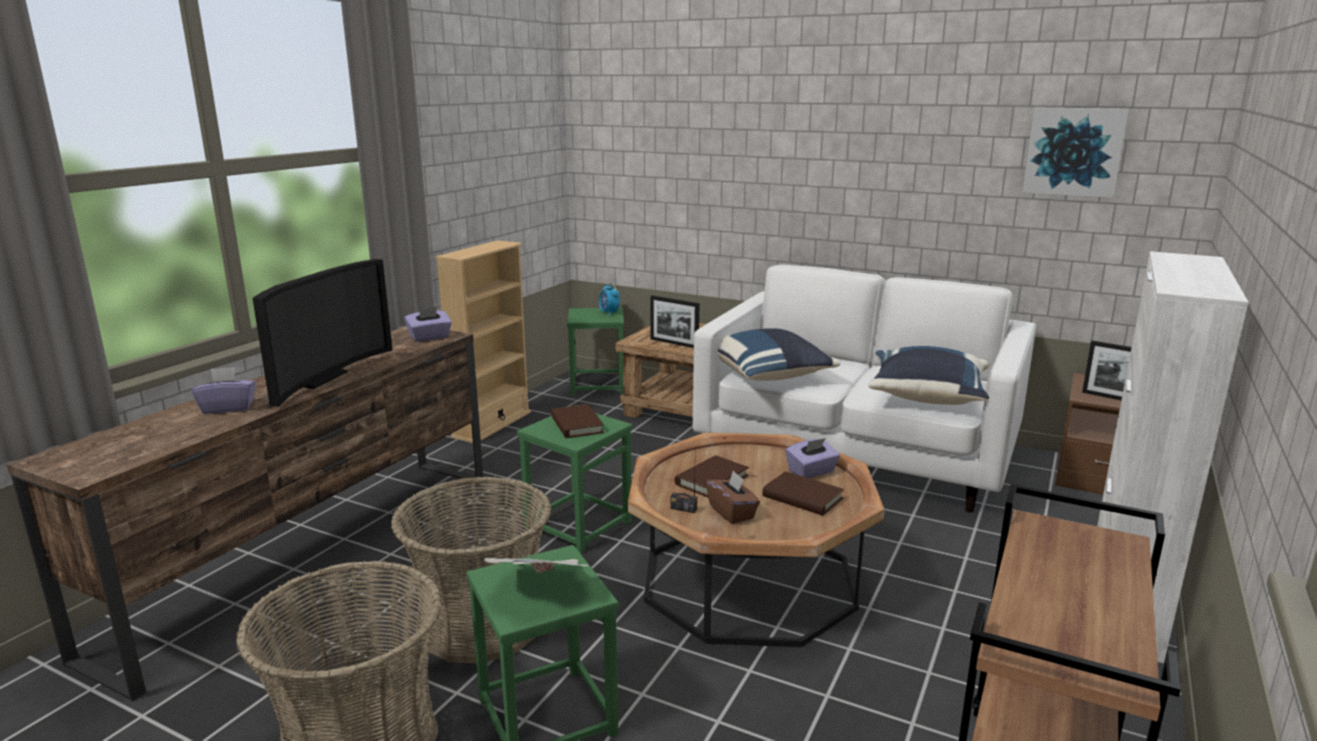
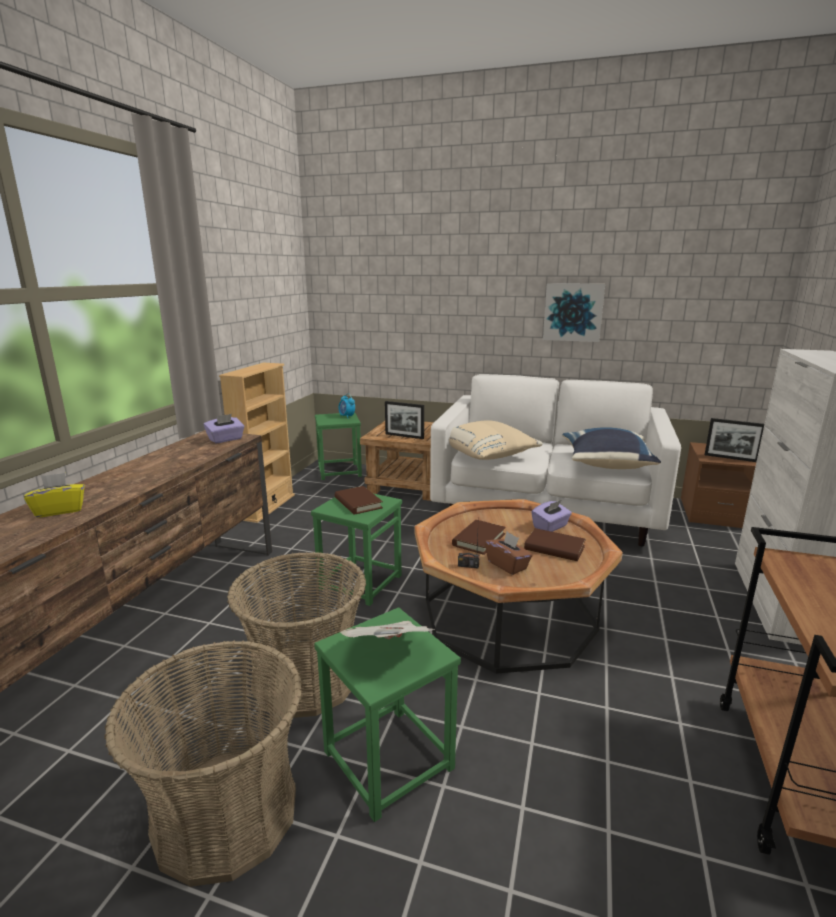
camera: 10 degrees left, 0 degrees up
(228, 408) = (60, 510): purple tissue box -> yellow tissue box
(317, 379) = (138, 479): television -> none
(769, 376) = (488, 456): blue pillow -> beige pillow
(1073, 151) = (690, 285): picture -> picture (573, 312)

